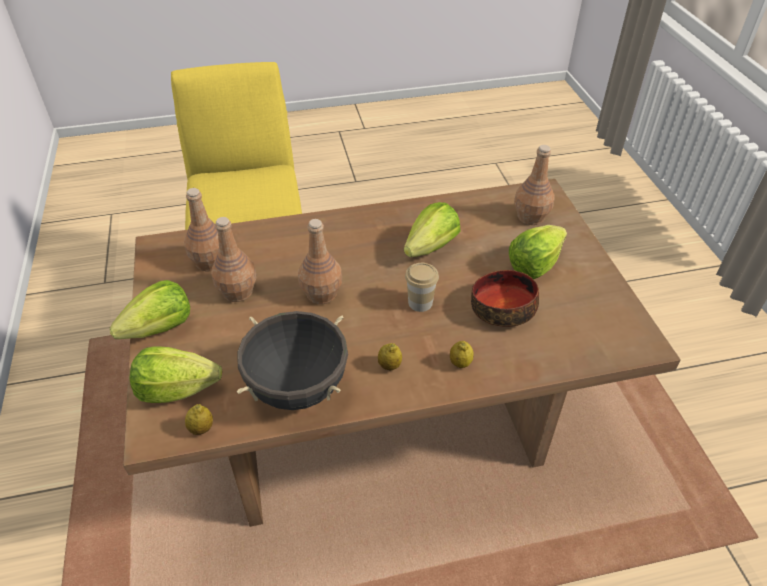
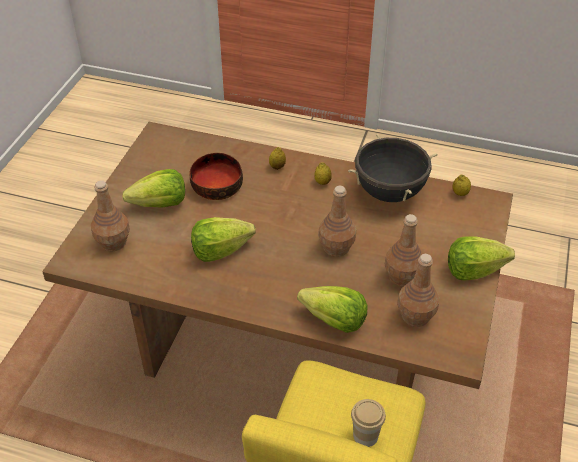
camera: 150 degrees left, 0 degrees up
(177, 389) = (470, 221): lettuce -> lettuce (334, 321)
(420, 303) = (269, 211): cup -> cup (365, 435)

